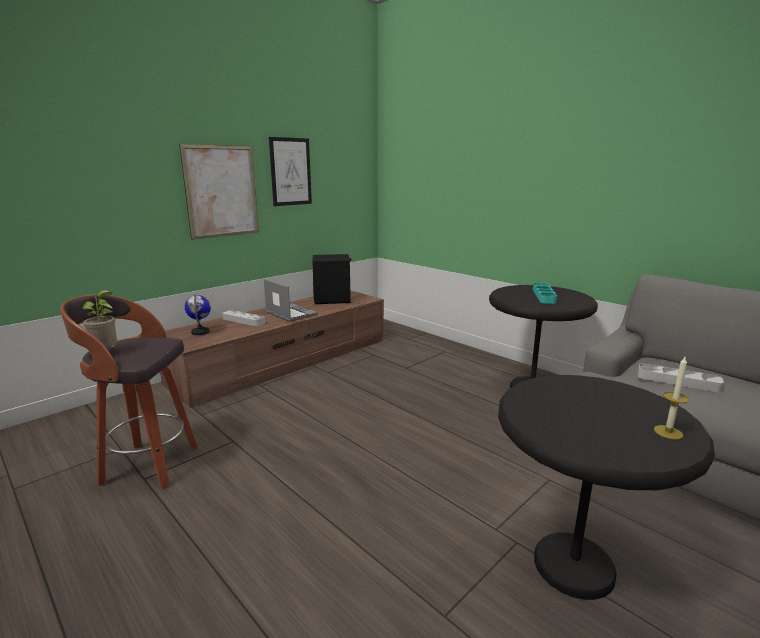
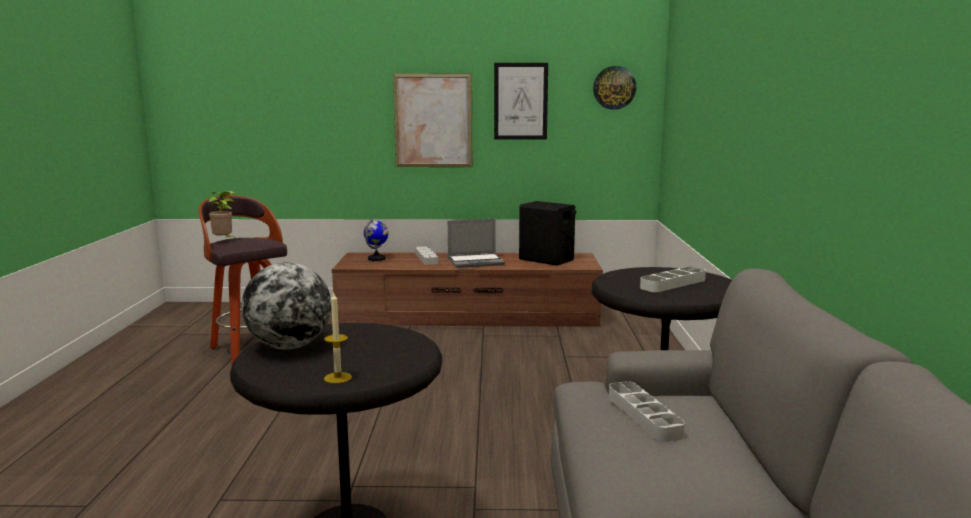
camera: 45 degrees right, 5 degrees down
(290, 314) = (476, 262): laptop -> laptop turned 75 degrees clockwise
(350, 160) = (614, 87): none -> wall clock
(543, 295) = (673, 284): turquoise tray -> white tray
(558, 426) = (289, 346): none -> globe

